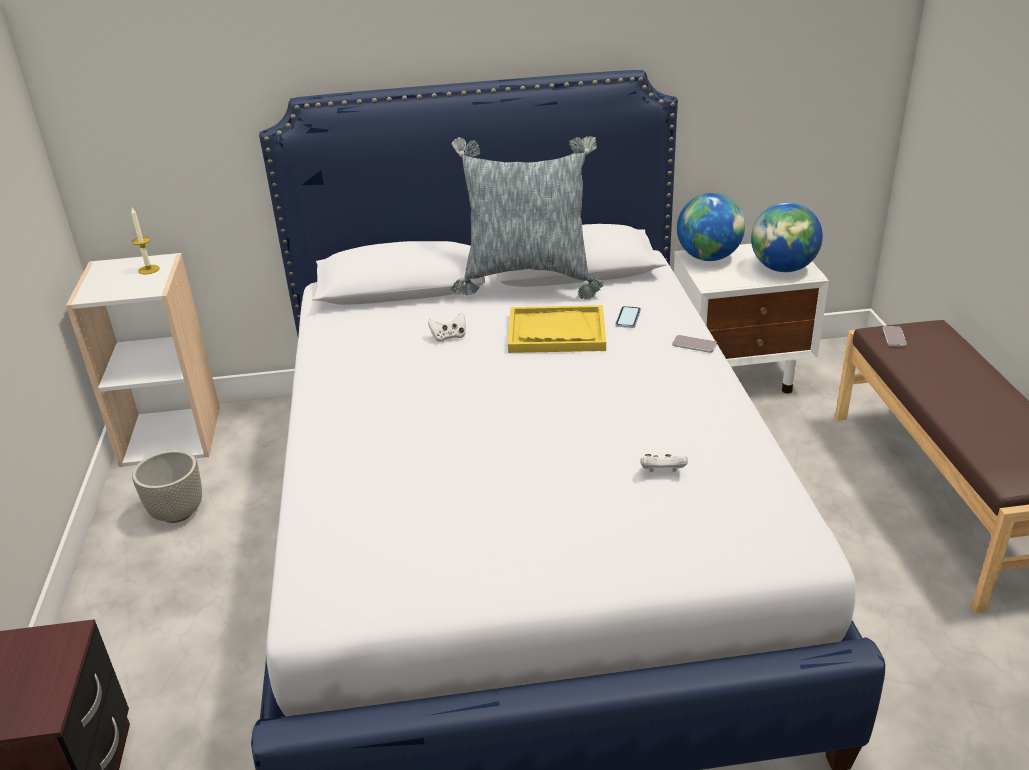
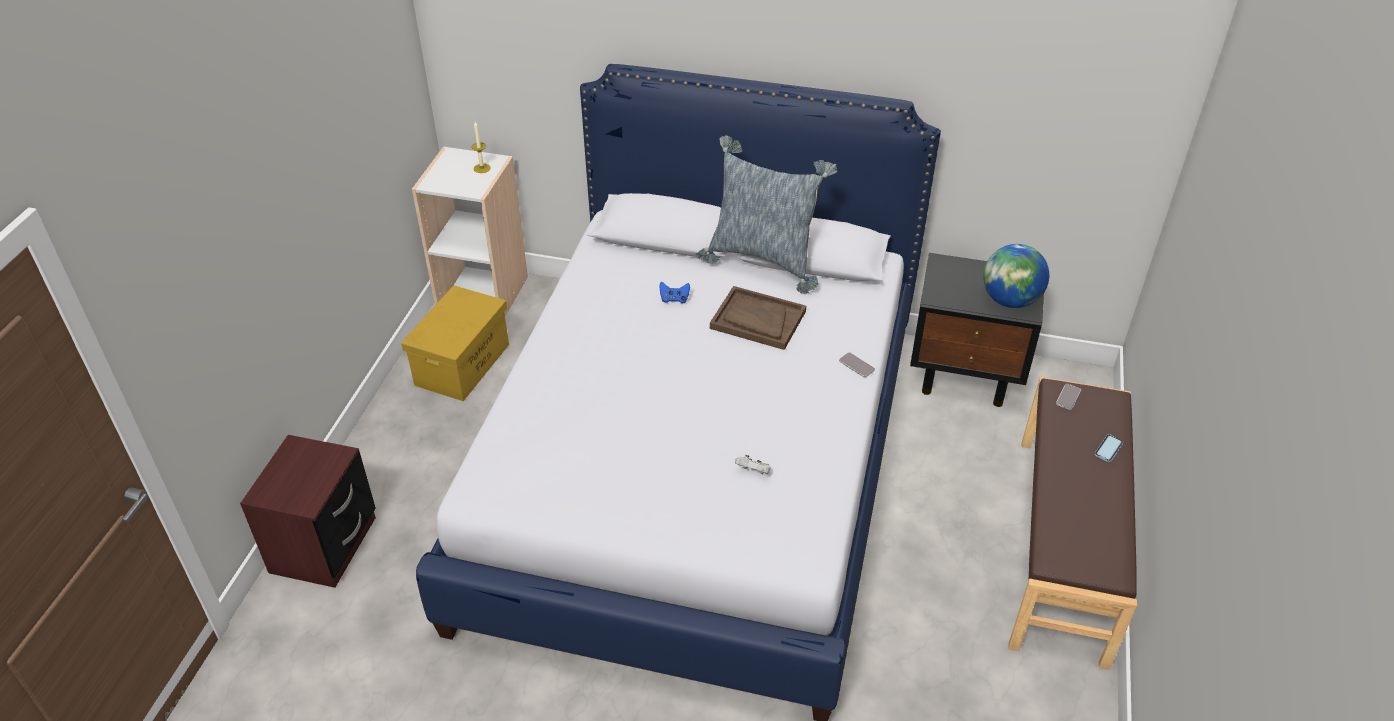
camera: 20 degrees right, 10 degrees up
(178, 513) = (462, 365): grey planter -> yellow storage box
(449, 337) = (674, 299): white game controller -> blue game controller
(556, 332) = (757, 320): yellow tray -> brown tray
(628, 318) = (822, 323): phone -> phone (1108, 449)
(708, 257) = (953, 269): globe -> none
(740, 375) = (966, 375): white nightstand -> black nightstand

